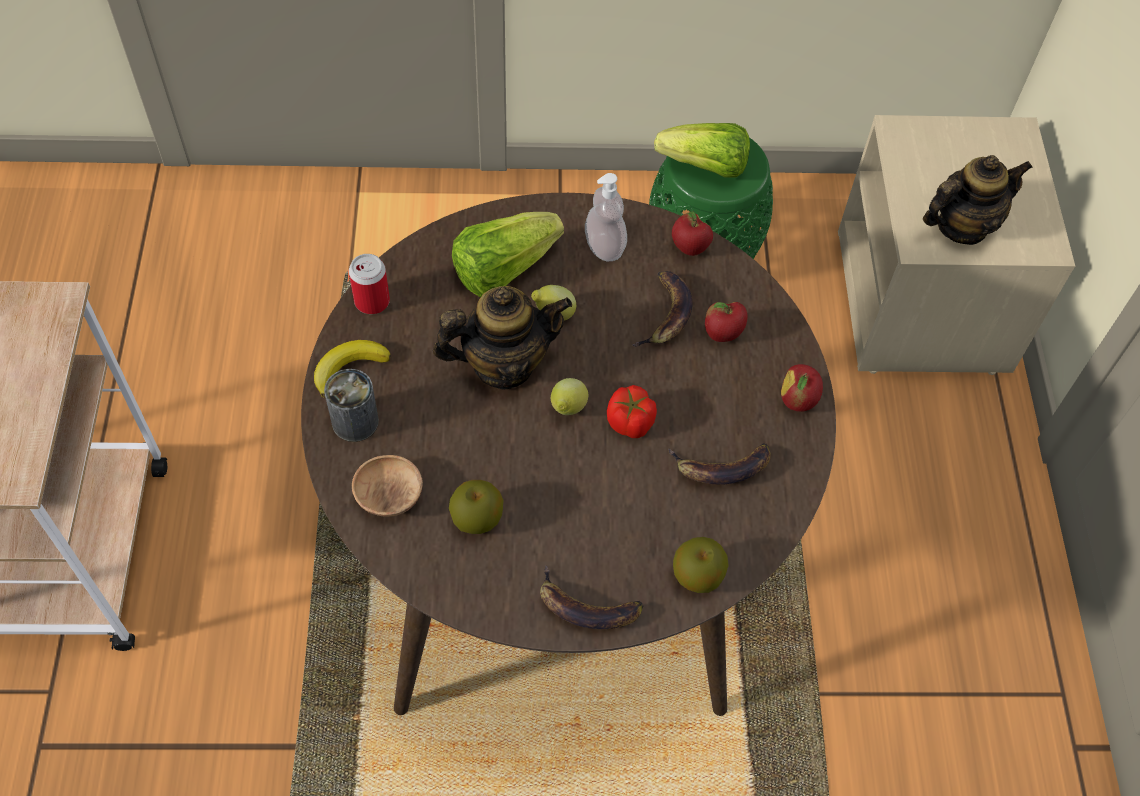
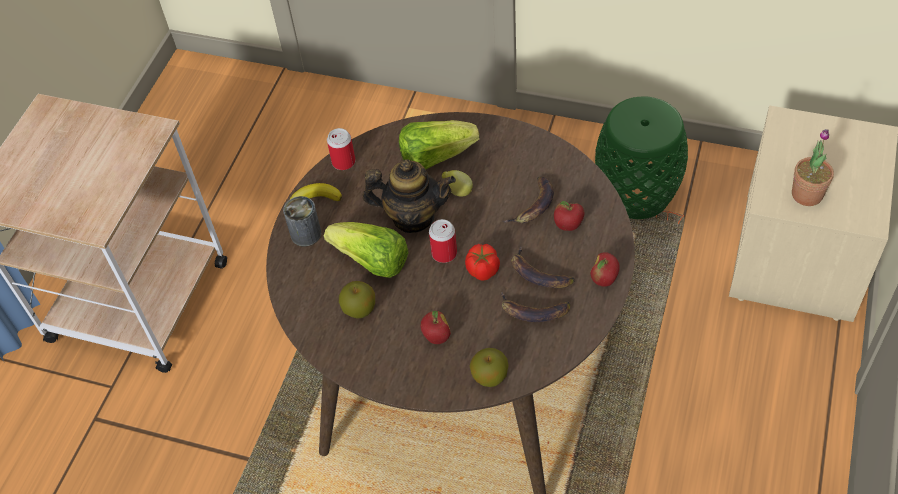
camera: 25 degrees right, 5 degrees down
(389, 495) = (310, 283): brown bowl -> none
(567, 409) = (444, 253): lemon -> can
(586, 607) = (409, 379): banana -> banana (538, 274)
(604, 246) = (509, 154): soap dispenser -> none
(689, 248) = (566, 166): apple -> apple (436, 337)
(705, 167) = (634, 123): lettuce -> lettuce (371, 262)
(961, 226) = (807, 194): teapot -> potted plant

